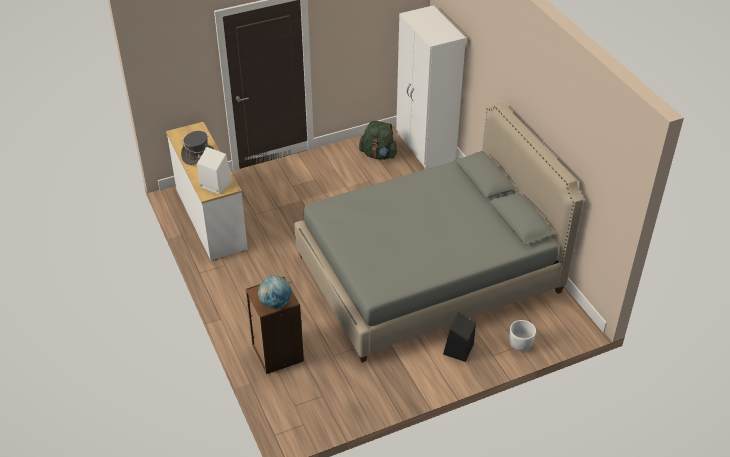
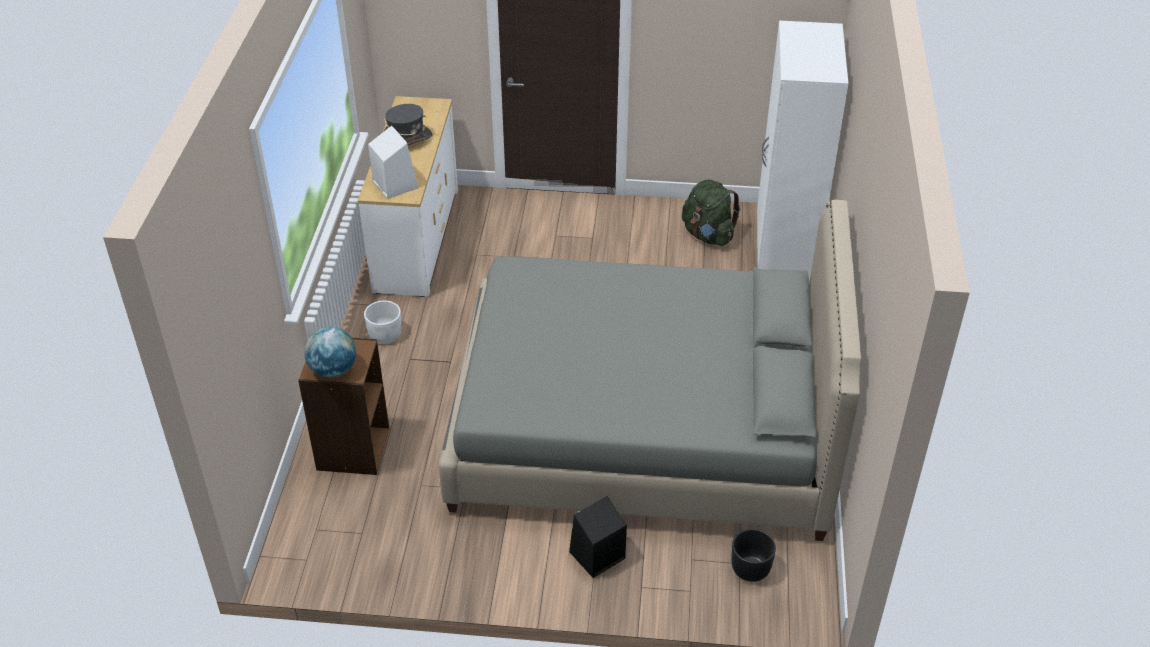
camera: 30 degrees right, 0 degrees up
(520, 344) = (695, 590): white planter -> white planter (385, 335)
(538, 321) = (750, 568): none -> black planter

